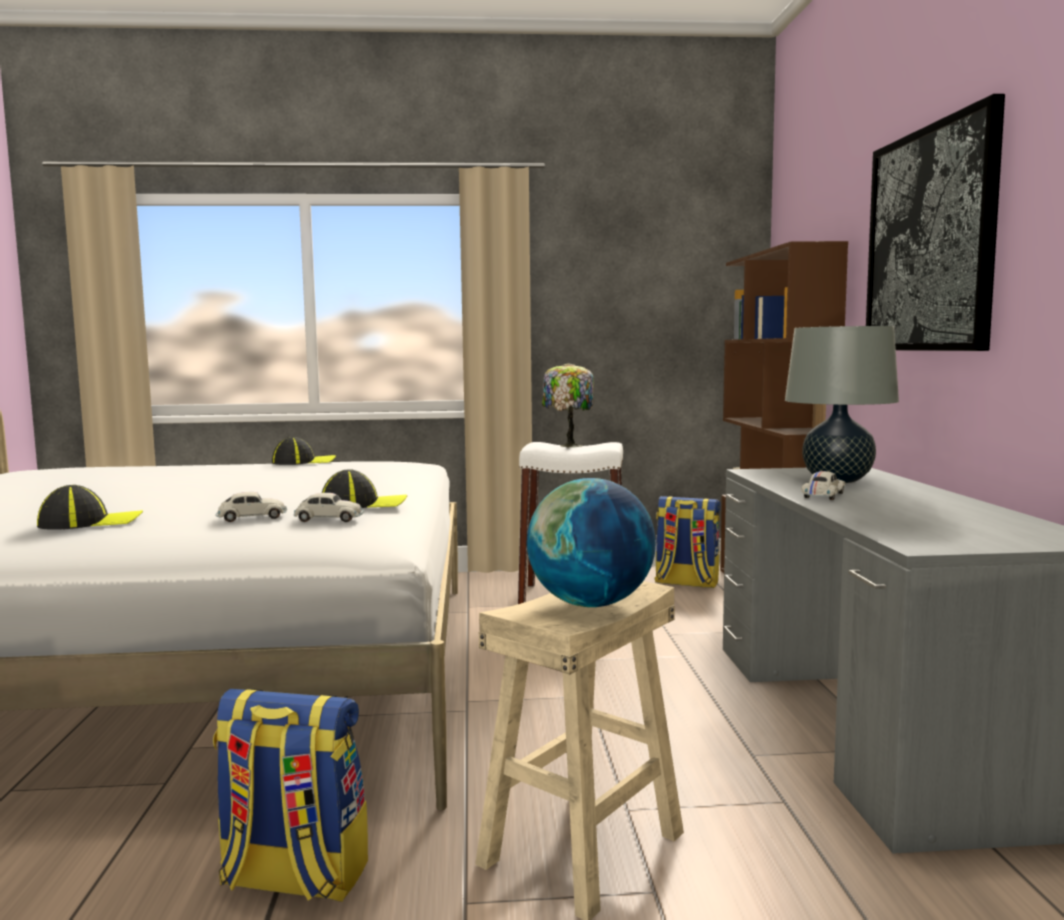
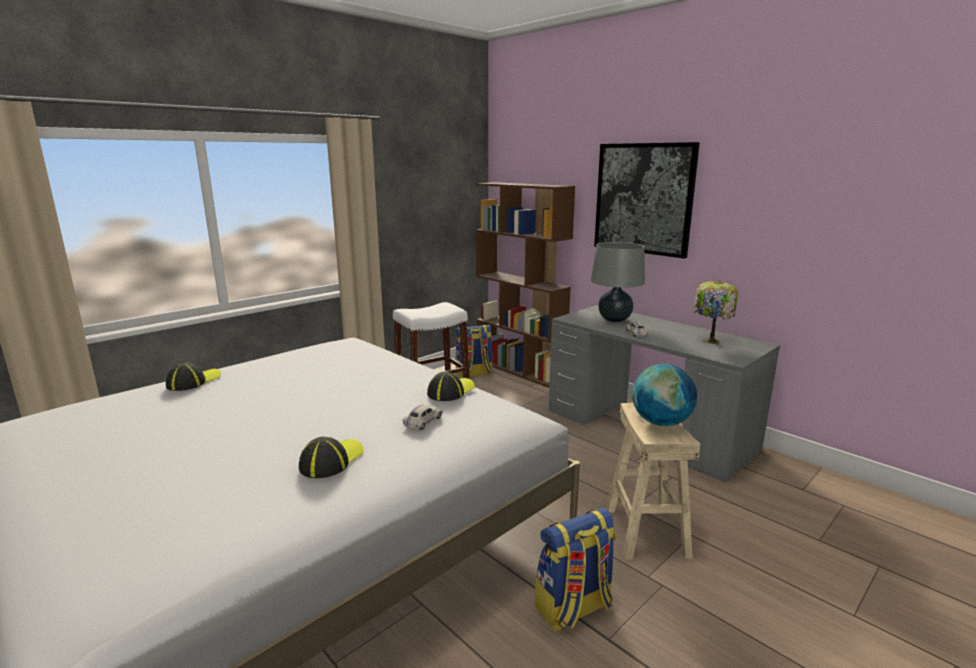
camera: 40 degrees left, 10 degrees up
(303, 462) = (282, 358): cap -> cap (193, 381)
(329, 519) = (468, 409): white toy car -> none
(569, 445) = (426, 310): table lamp -> table lamp (710, 341)

